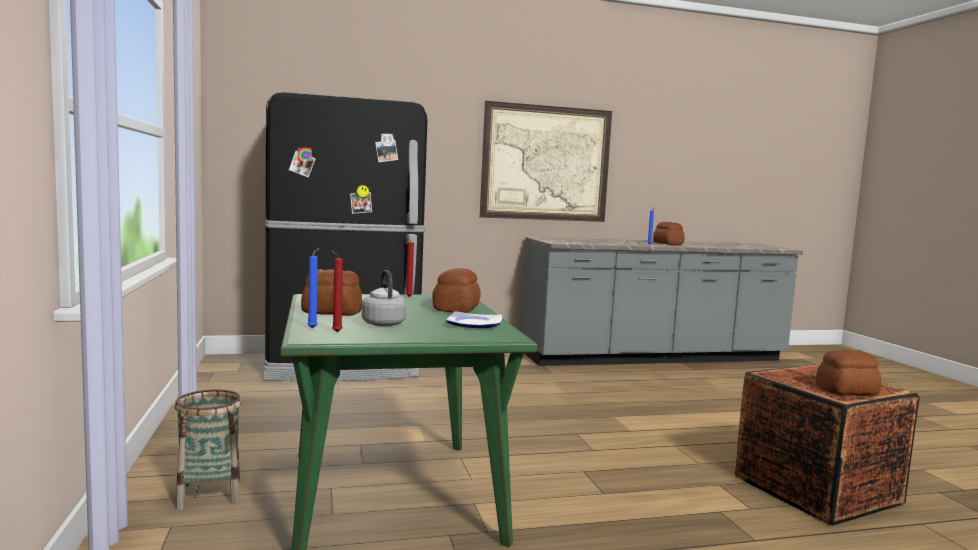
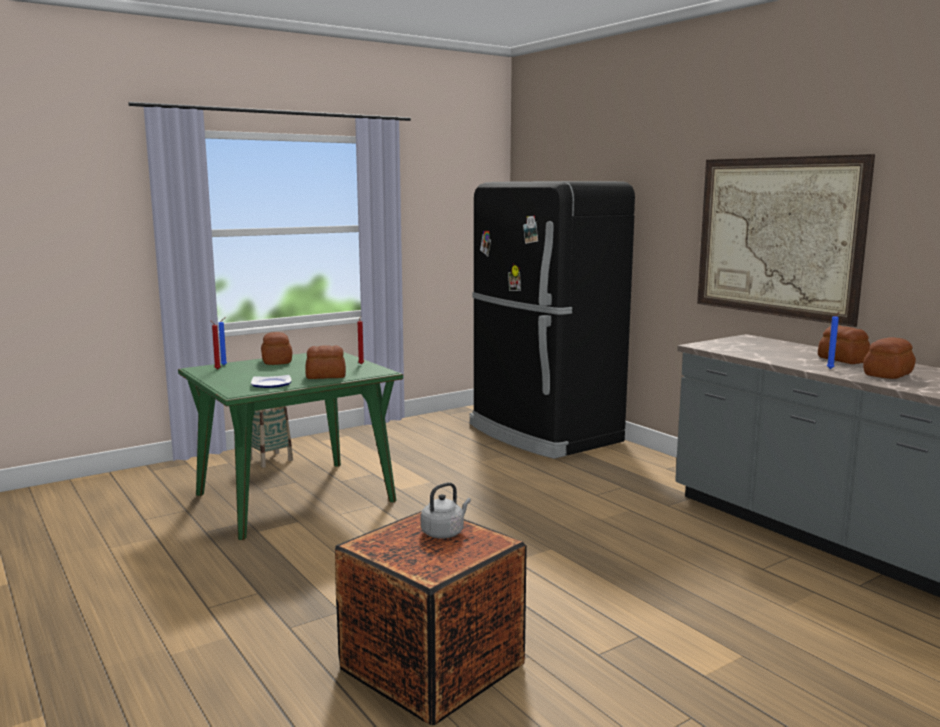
camera: 70 degrees right, 5 degrees up
(383, 323) = (251, 372): grey kettle -> grey kettle (444, 532)
(847, 391) = (396, 549): bread -> bread (842, 360)

